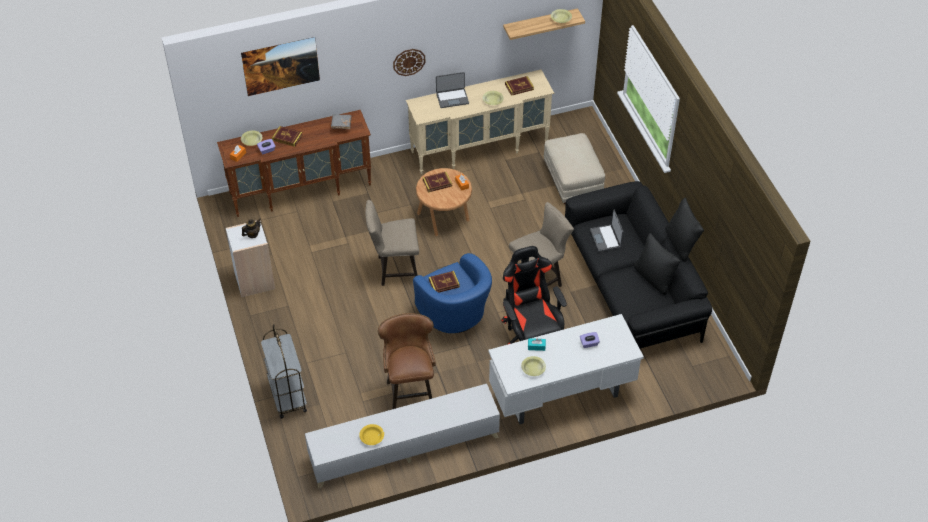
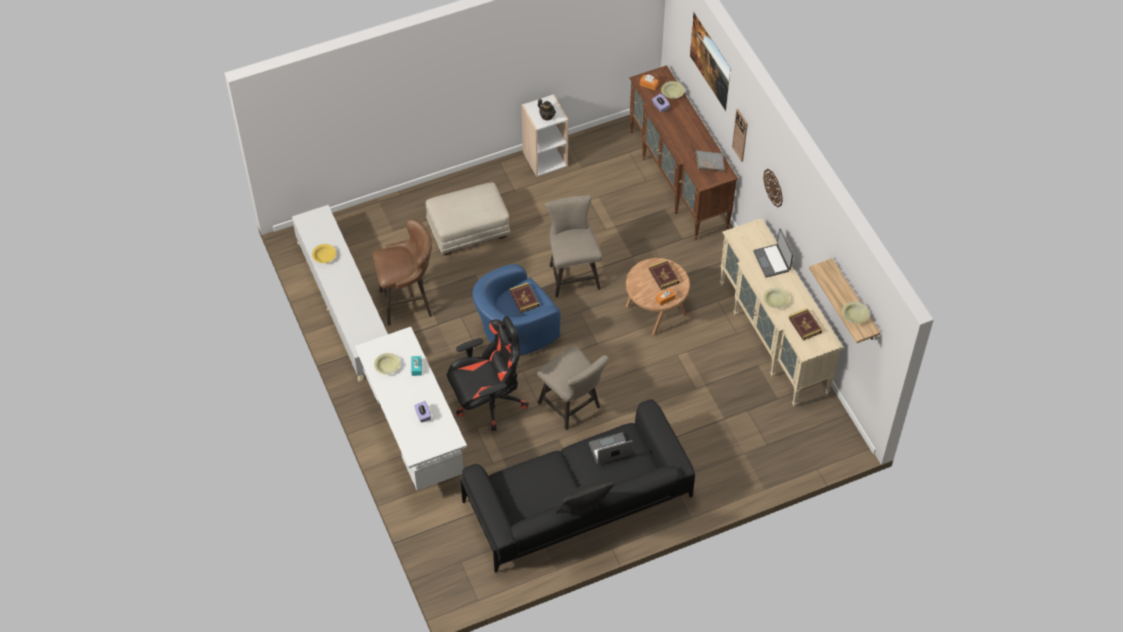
camera: 85 degrees right, 5 degrees up
(287, 137) = (682, 121): book -> none
(287, 395) = (402, 204): grey cart -> none
(348, 74) = (740, 135): none -> wall clock
(572, 180) = (734, 436): beige ottoman -> beige ottoman (468, 231)
(654, 278) = (555, 500): black pillow -> none

